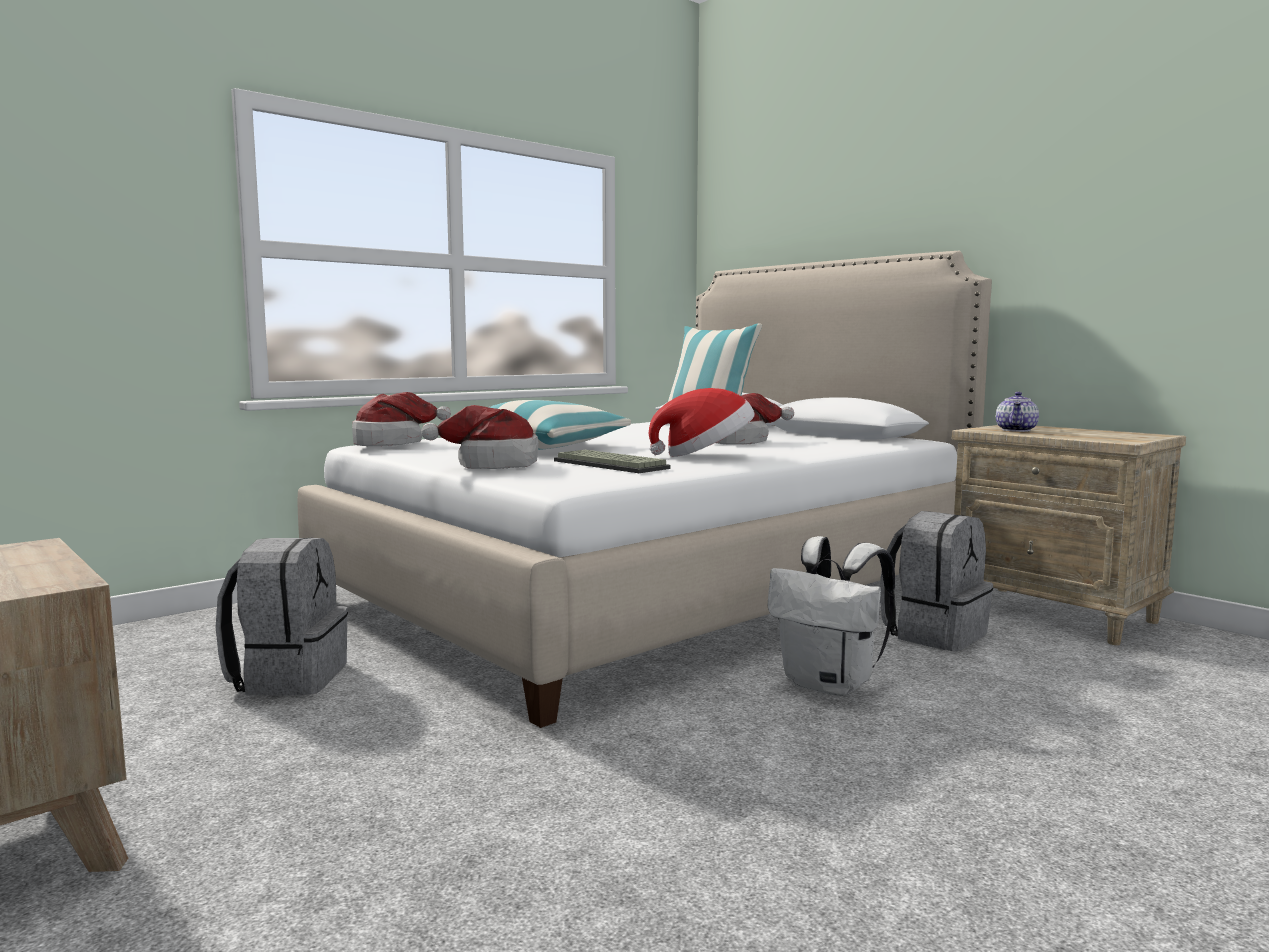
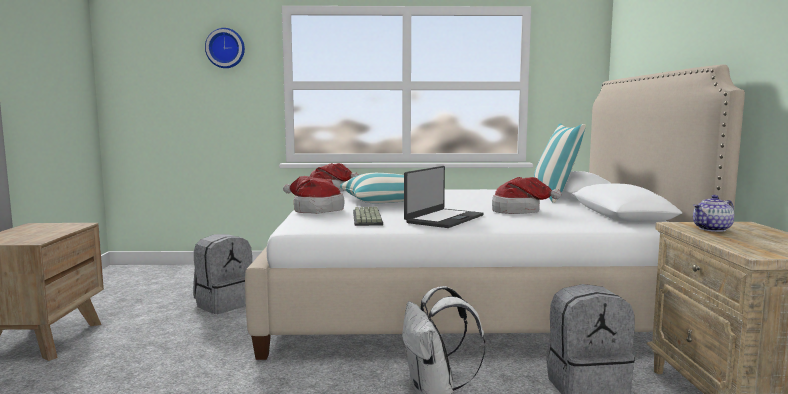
camera: 40 degrees right, 0 degrees up
(110, 158) = (225, 48): none -> wall clock
(705, 455) = (443, 219): hat -> laptop

